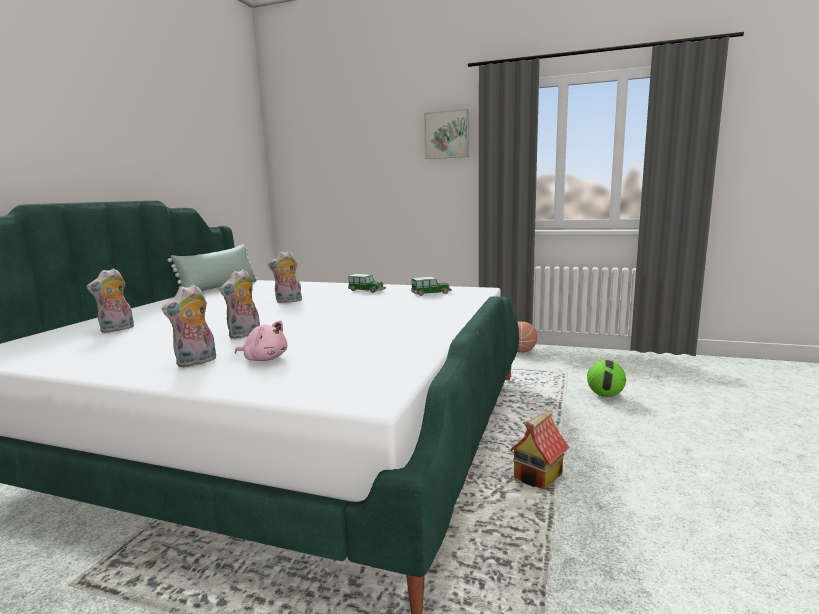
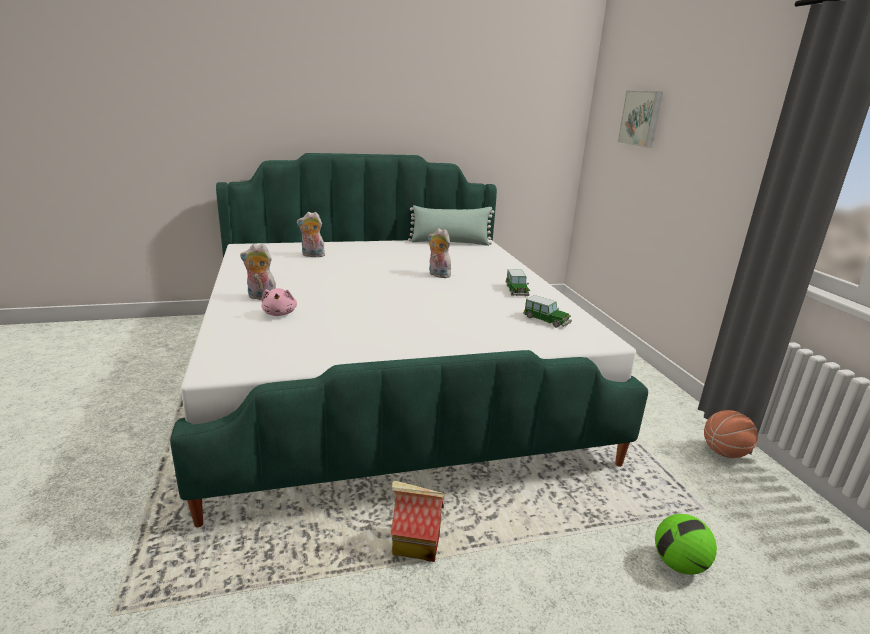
camera: 55 degrees right, 10 degrees up
(245, 335) = (330, 291): plush toy -> none
(447, 135) = (754, 112): picture -> picture (641, 118)

